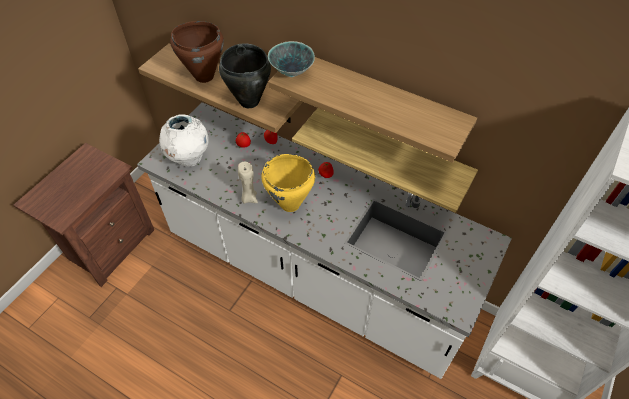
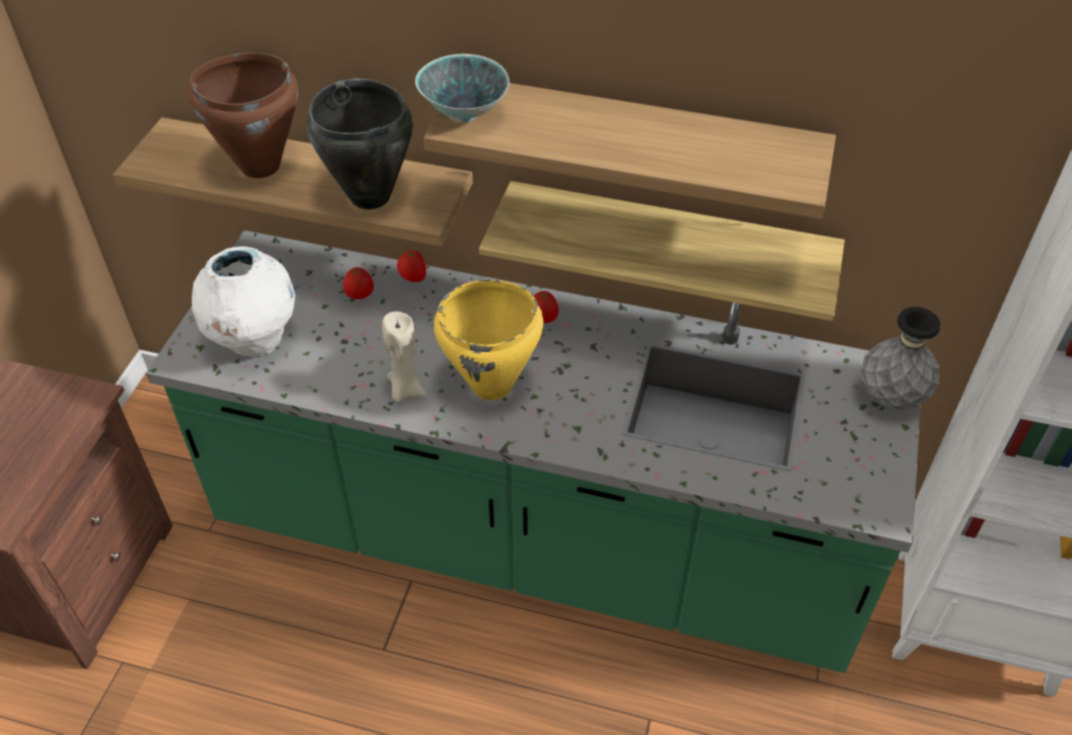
camera: 15 degrees left, 5 degrees down
(314, 275) = (536, 540): white counter -> green counter
(487, 254) = (891, 398): none -> grey vase

